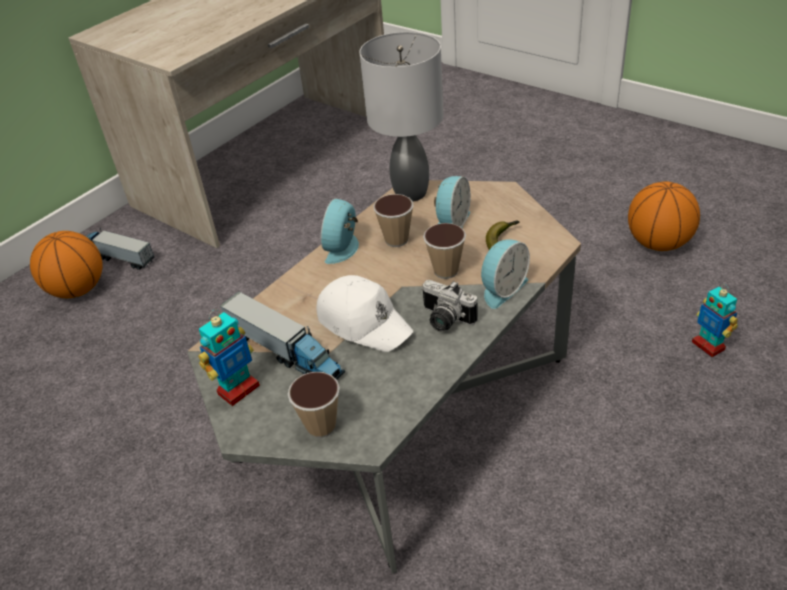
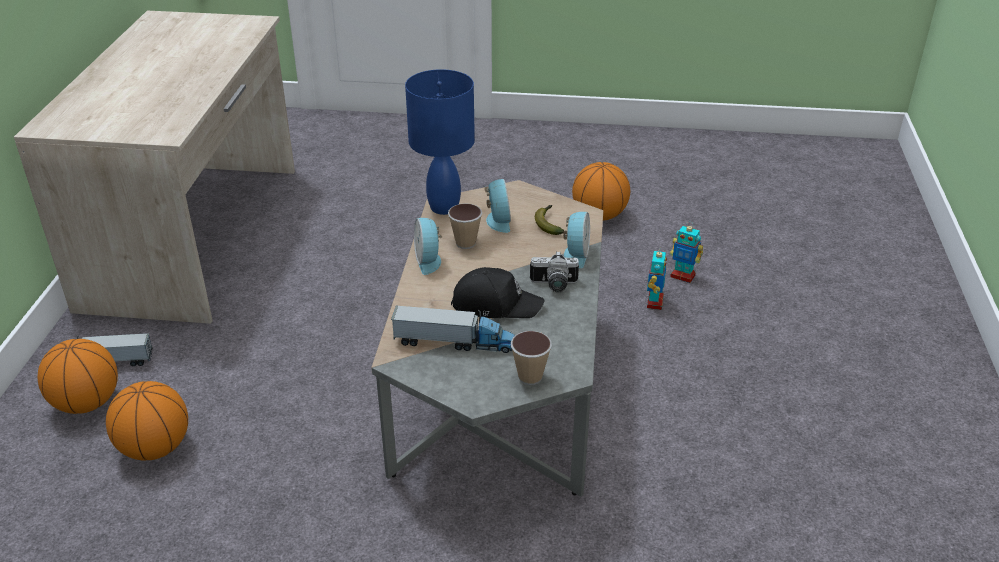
camera: 35 degrees left, 5 degrees down
(89, 350) = (155, 448): none -> basketball
(238, 389) = (443, 377): toy robot -> toy robot (654, 302)
(364, 322) = (495, 304): white cap -> black cap
(411, 193) = (445, 207): grey table lamp -> blue table lamp
(446, 271) = (524, 254): cup -> none

